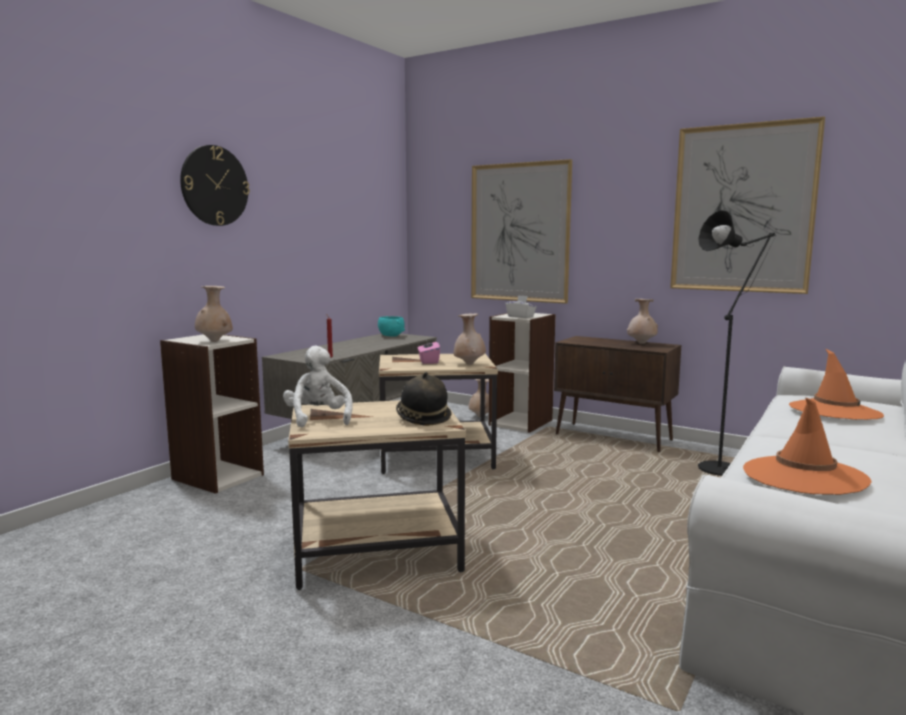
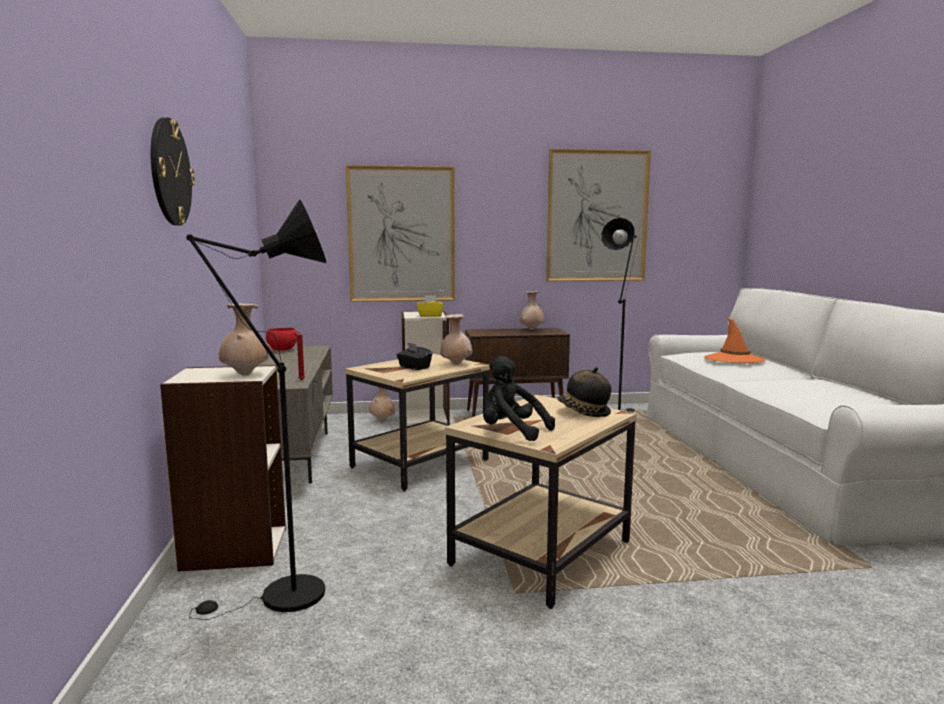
camera: 40 degrees left, 0 degrees up
(182, 513) = (281, 598): none -> black floor lamp
(318, 419) = (511, 432): white plush toy -> black plush toy
(391, 336) = (282, 350): turquoise bowl -> red bowl
(428, 361) = (414, 367): pink tissue box -> black tissue box
(521, 317) = (430, 316): white tissue box -> yellow tissue box
(803, 476) = (833, 398): orange hat -> none

